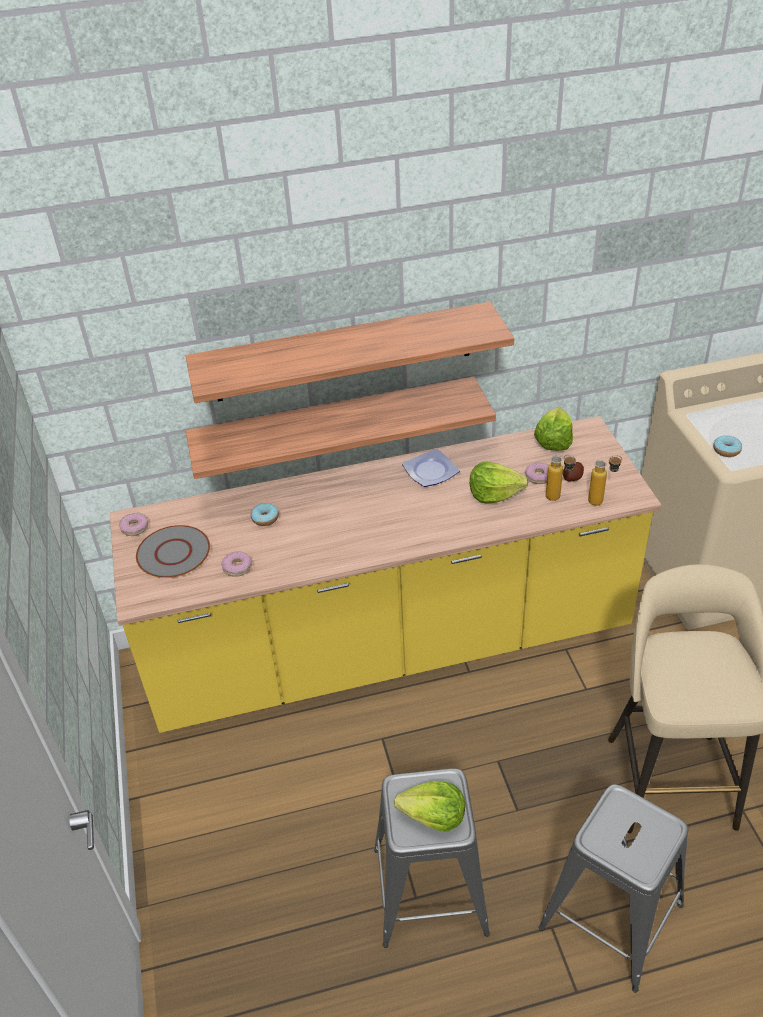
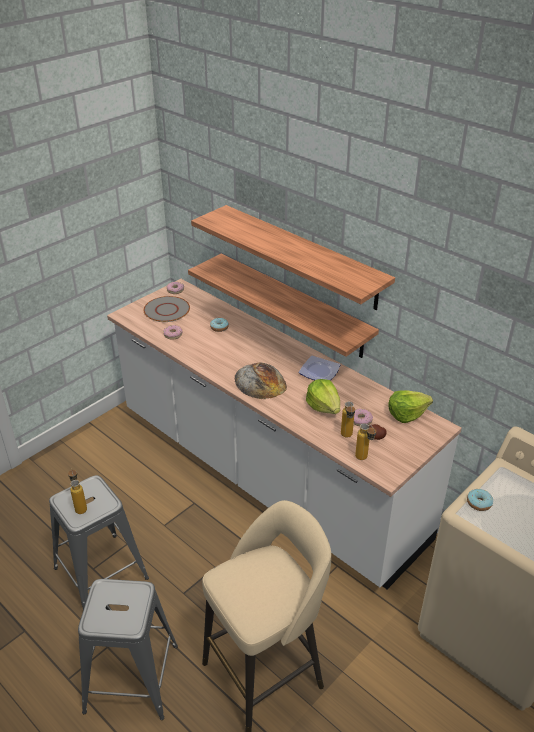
camera: 55 degrees right, 5 degrees down
(390, 646) = (267, 474): yellow counter -> white counter
(408, 525) = (260, 382): none -> bread
(433, 817) = (80, 506): lettuce -> bottle

